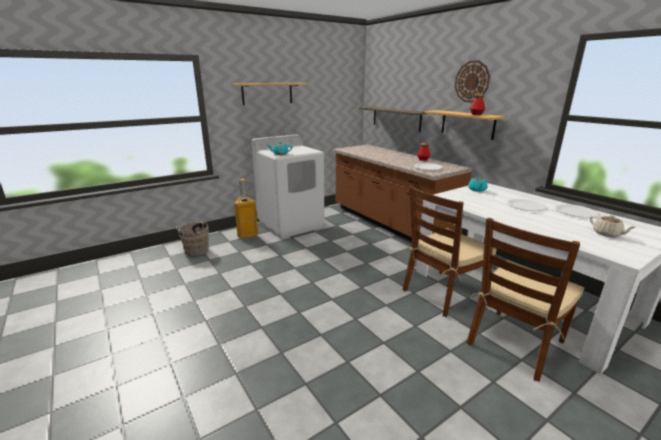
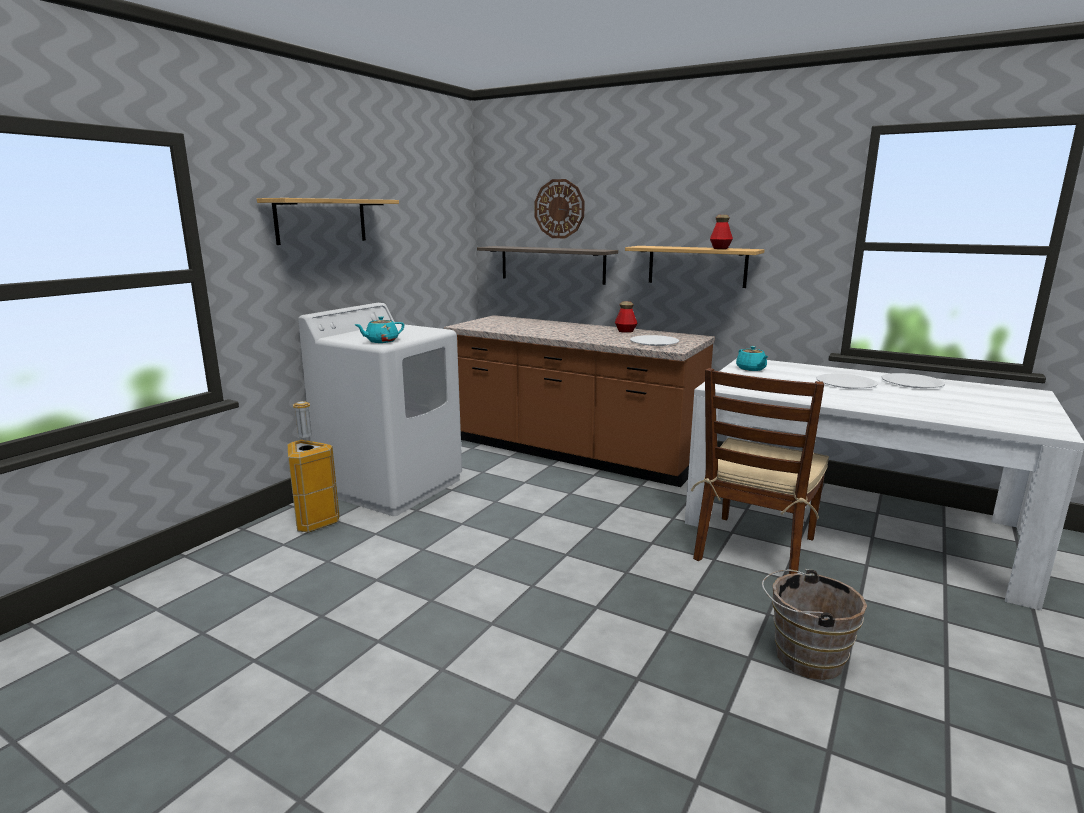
camera: 25 degrees left, 5 degrees down
(196, 250) = (217, 580): brown bucket -> brown bucket (803, 656)
(472, 81) = (699, 197): wall clock -> wall clock (559, 209)
(515, 343) = (915, 599): brown chair -> none
(607, 234) = (987, 405): beige teapot -> none

